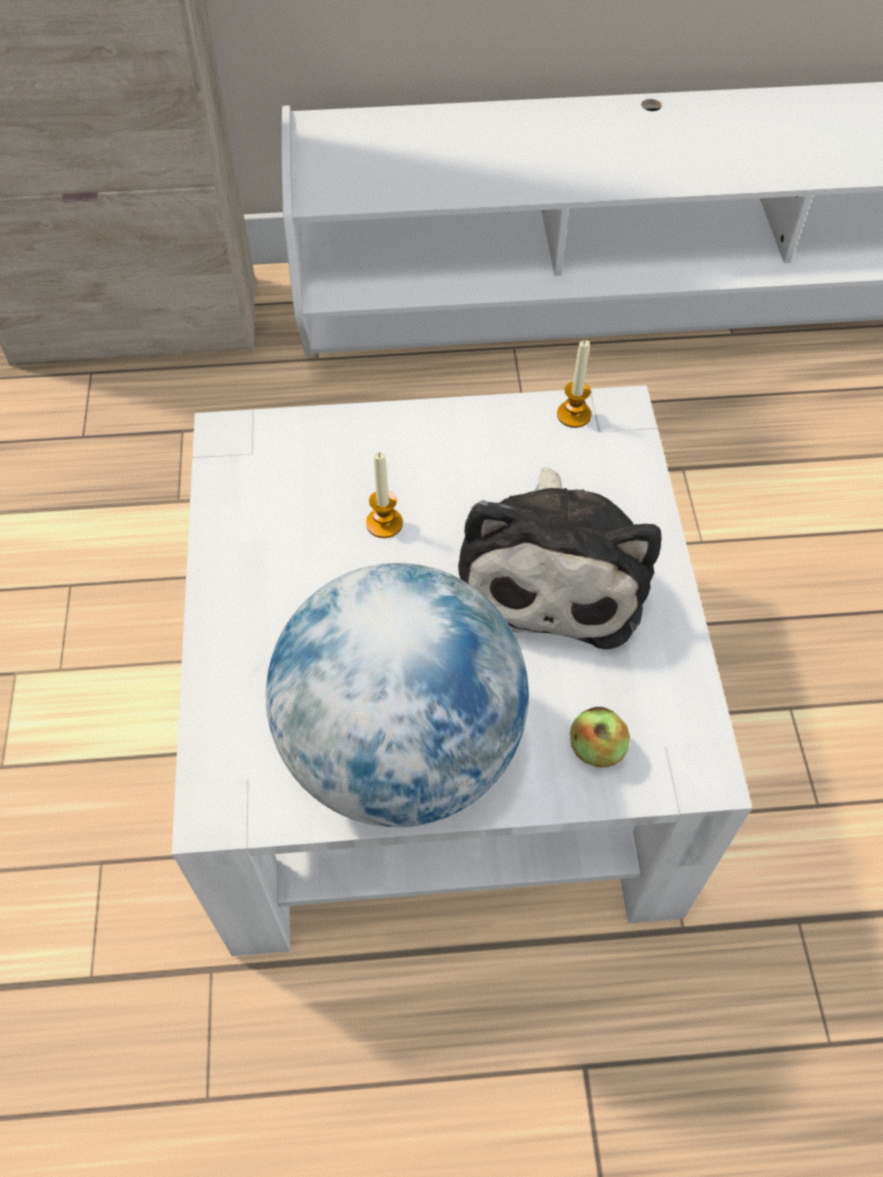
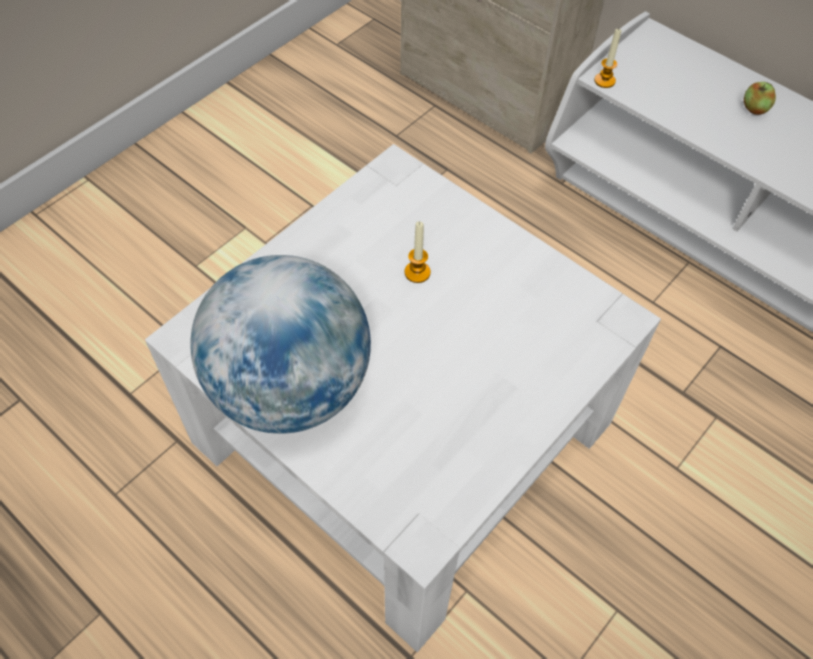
camera: 45 degrees right, 0 degrees up
(553, 572) = (473, 371): plush toy -> none
(574, 415) = (593, 300): candle -> candle (604, 81)
(596, 749) = (381, 478): apple -> apple (754, 108)

